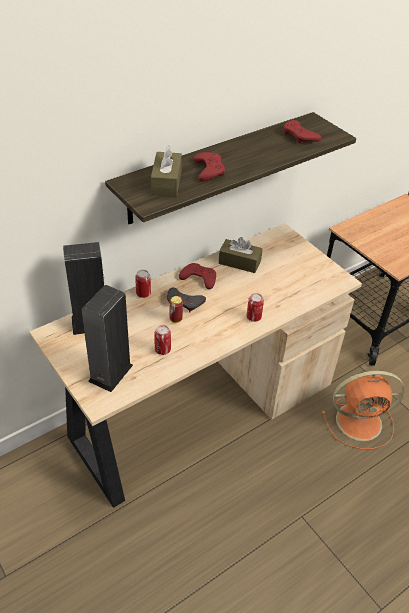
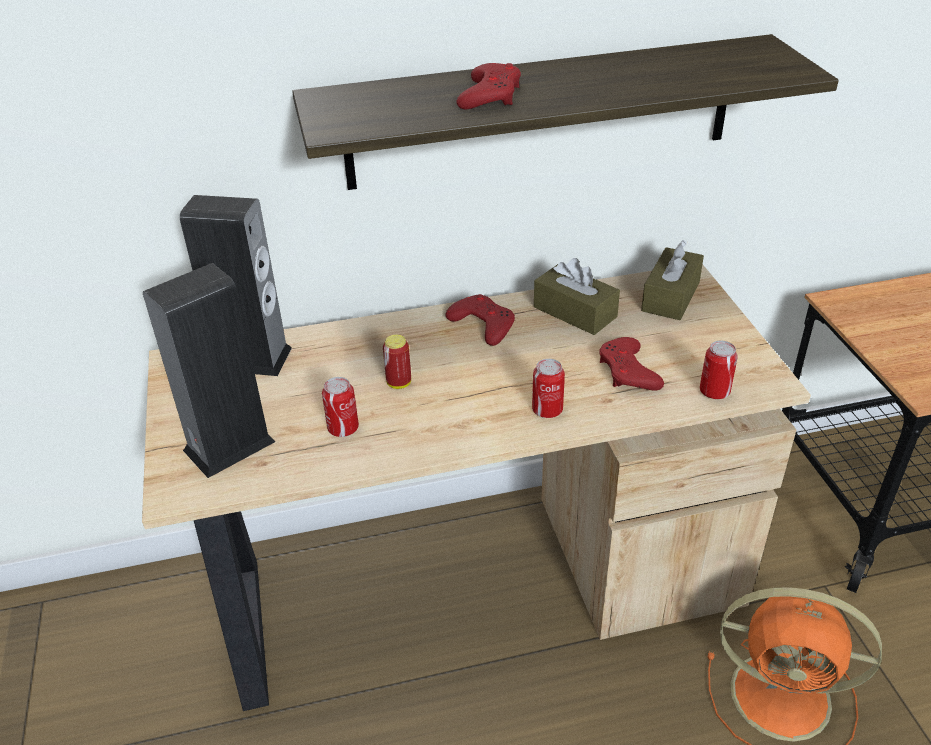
camera: 25 degrees right, 5 degrees down
(143, 293) = (370, 330): can -> can (714, 391)
(166, 183) = (395, 104): brown tissue box -> brown tissue box (670, 296)
(184, 302) = (432, 358): grey game controller -> none
(299, 136) = (715, 65): red game controller -> red game controller (628, 371)

